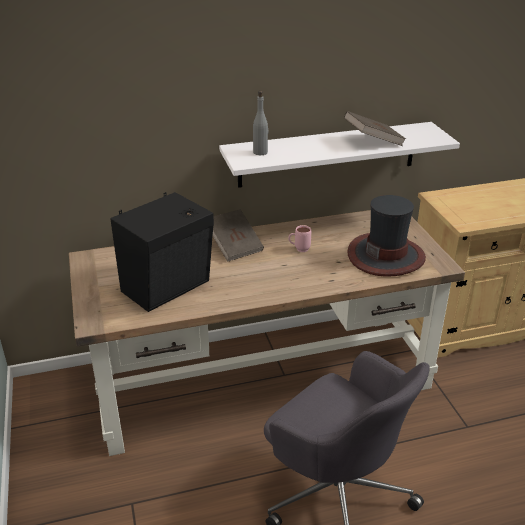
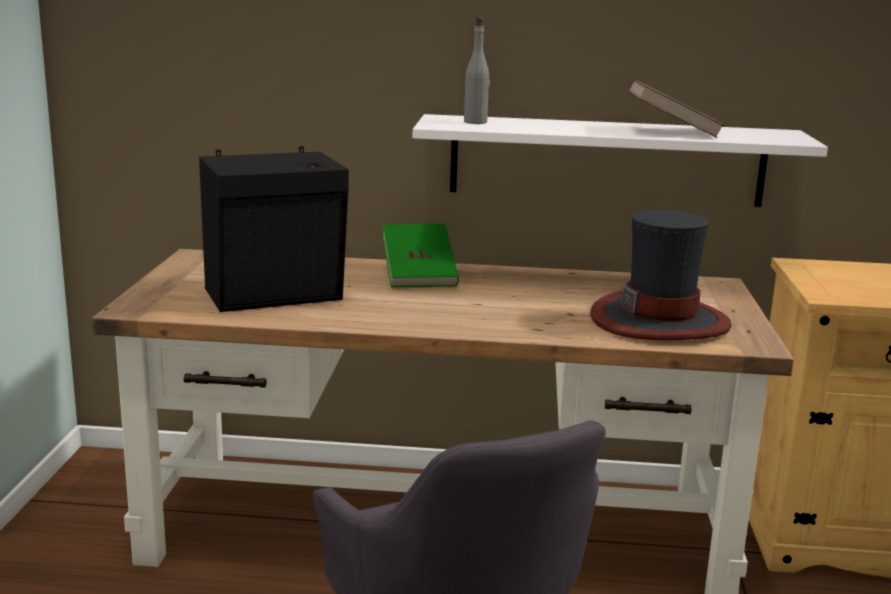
camera: 20 degrees right, 15 degrees down
(235, 246) = (419, 276): brown book -> green book
(299, 249) = (517, 293): pink mug -> none

